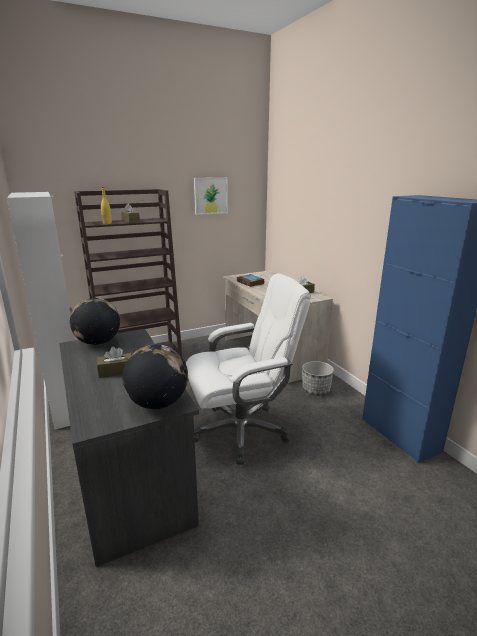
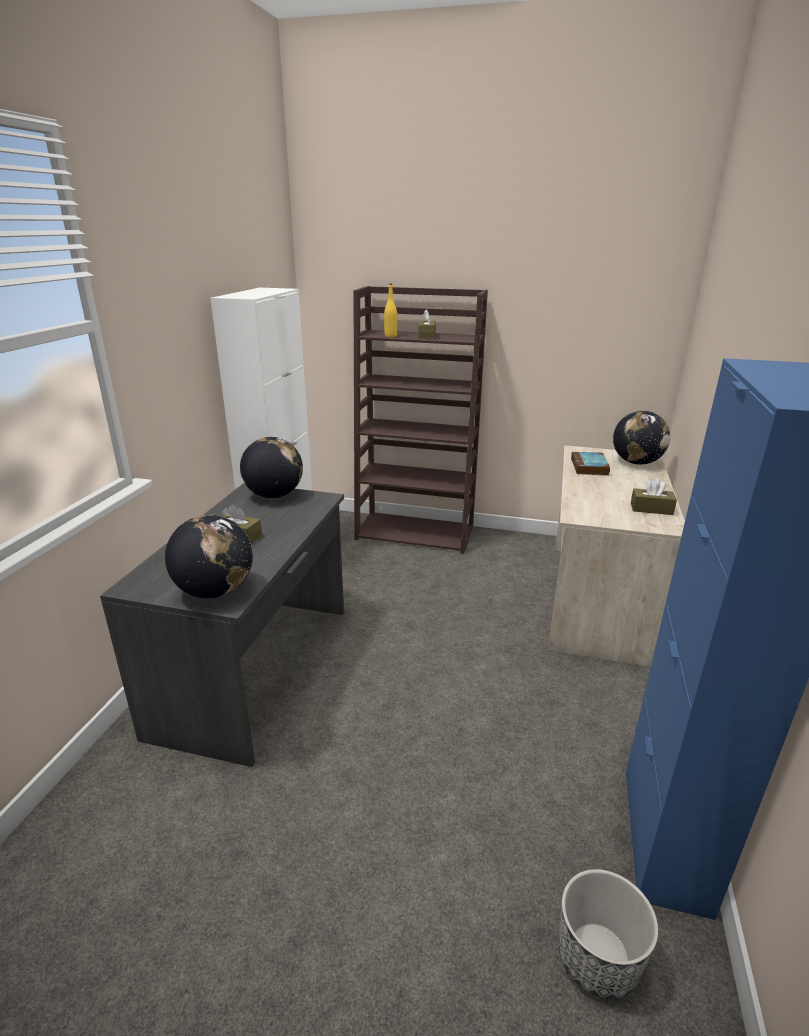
camera: 40 degrees right, 5 degrees up
(211, 195) = (575, 306): picture -> none
(241, 430) = (424, 687): white office chair -> none
(266, 276) = (636, 462): none -> globe
(316, 390) = (603, 687): planter -> planter (597, 958)

